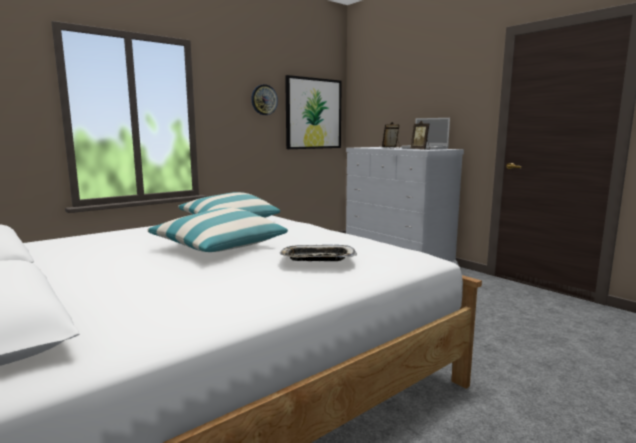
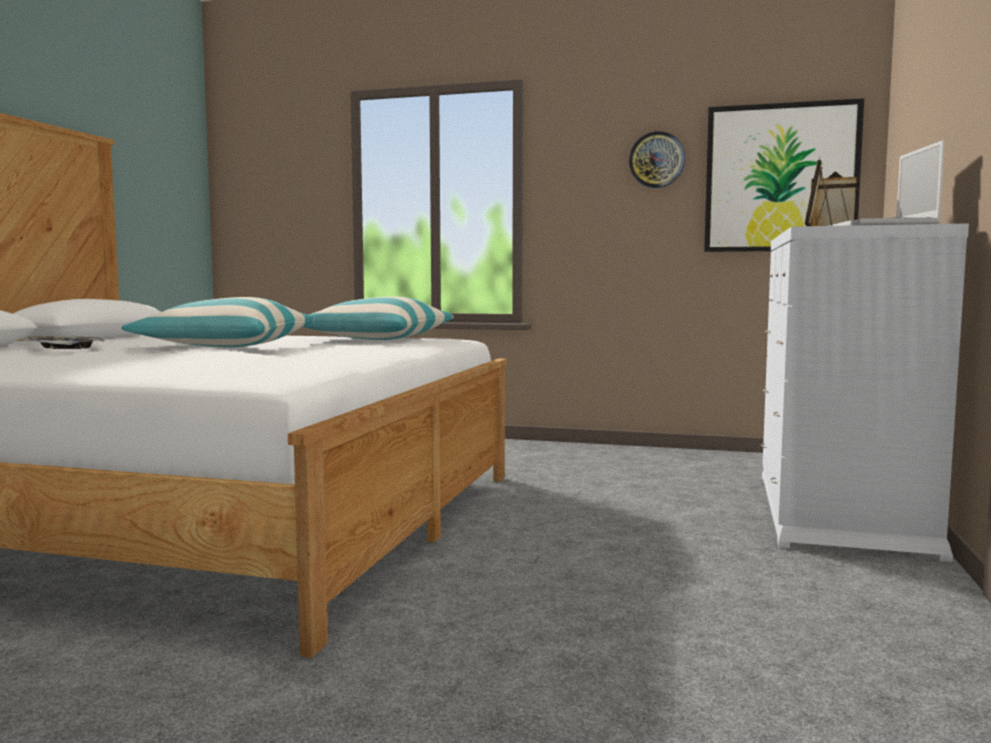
camera: 55 degrees right, 5 degrees down
(317, 258) = (182, 355): tray -> tray (64, 348)

